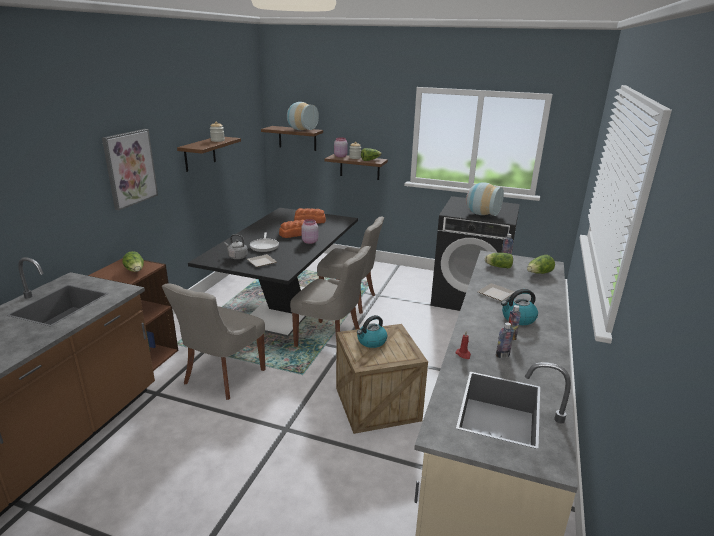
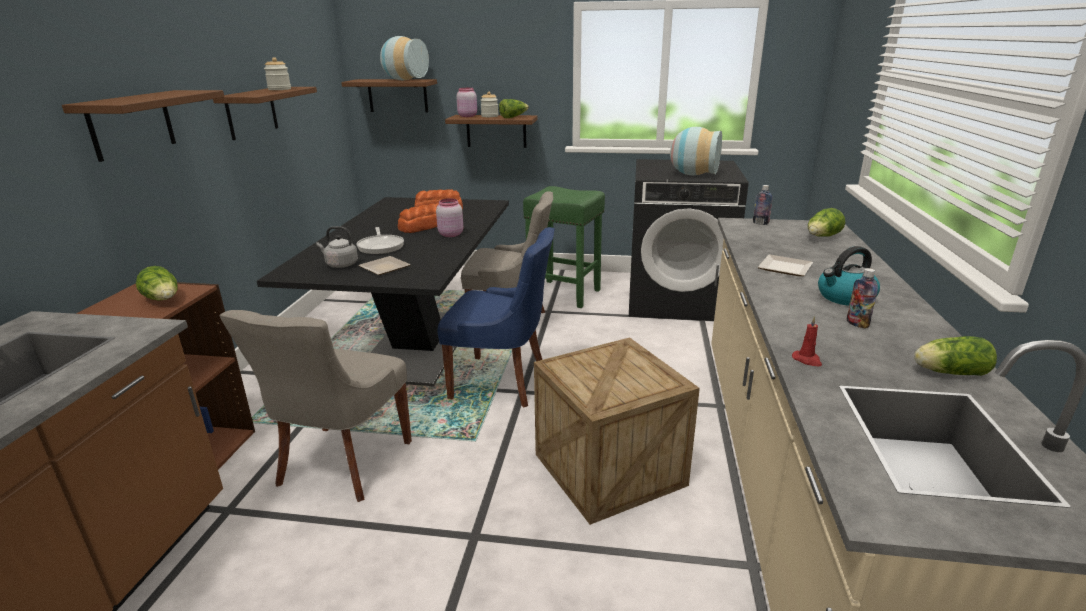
camera: 10 degrees left, 0 degrees up
(130, 168) = (131, 124): picture -> brown shelf
(330, 340) = (501, 382): grey chair -> blue chair
(371, 341) = (596, 369): kettle -> none
(393, 283) = (565, 294): none -> green stool
(497, 266) = (758, 234): lettuce -> lettuce (947, 372)
(502, 355) = (869, 353): bottle -> none

